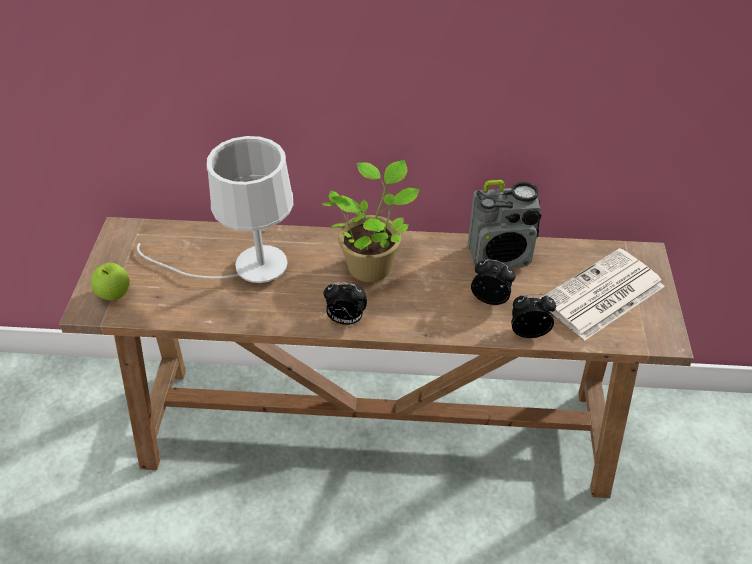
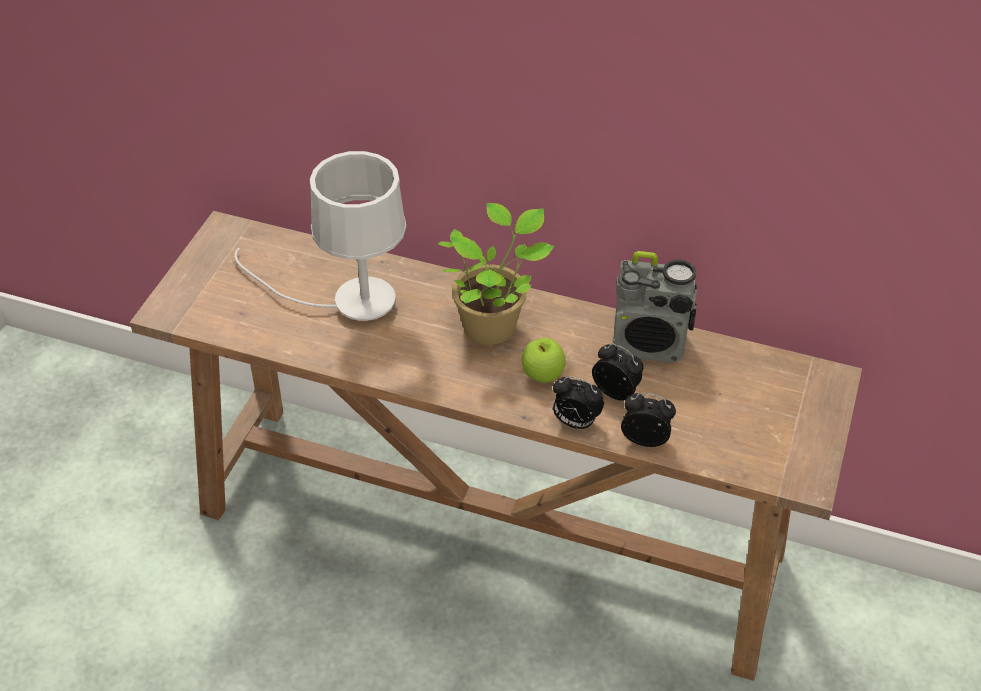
camera: 15 degrees right, 0 degrees up
(114, 294) = (196, 301): apple -> apple (542, 375)
(345, 320) = (439, 381): alarm clock -> alarm clock (575, 422)
(601, 295) = (752, 415): newspaper -> none

